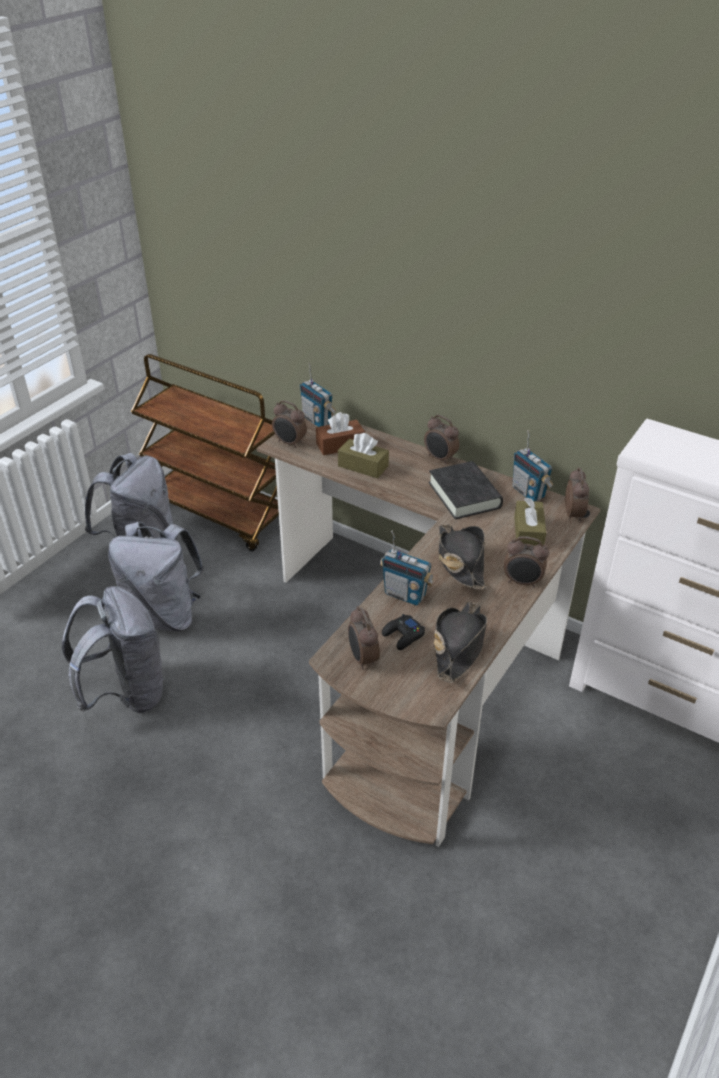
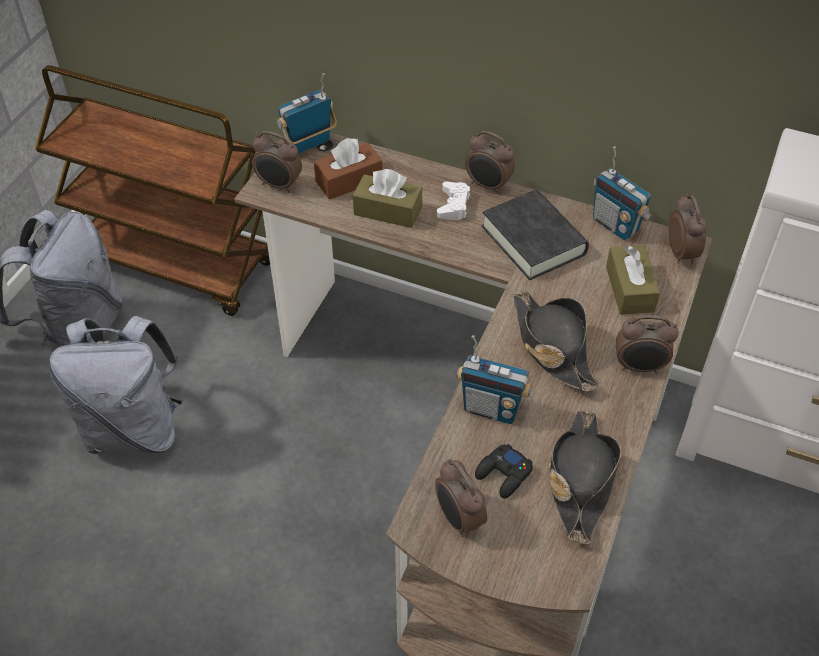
camera: 10 degrees left, 10 degrees up
(126, 693) = (109, 553): grey backpack -> none
(317, 420) = (308, 144): radio -> radio turned 105 degrees clockwise
(412, 468) = (454, 205): none -> white game controller

